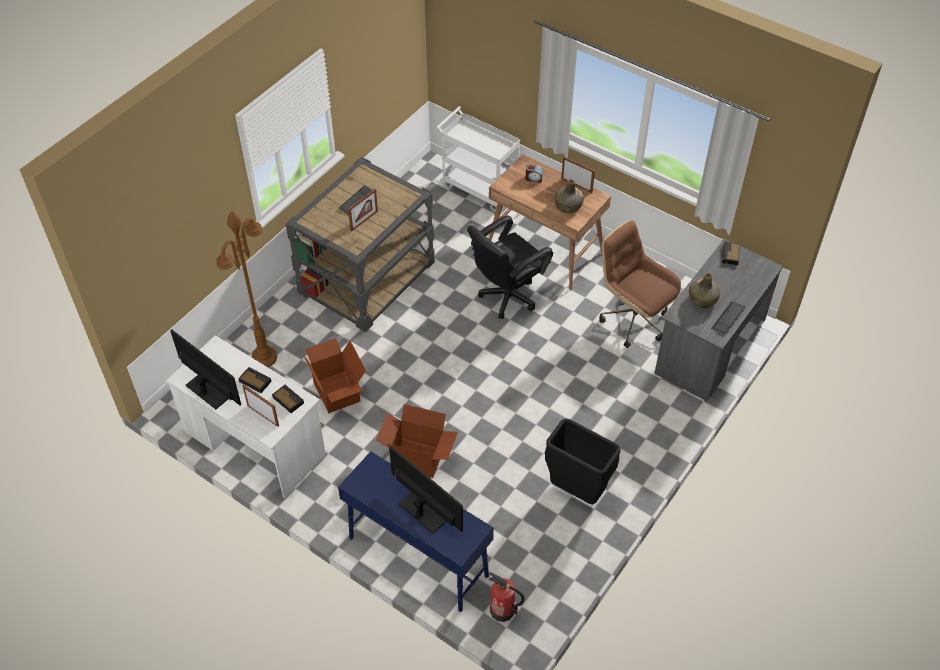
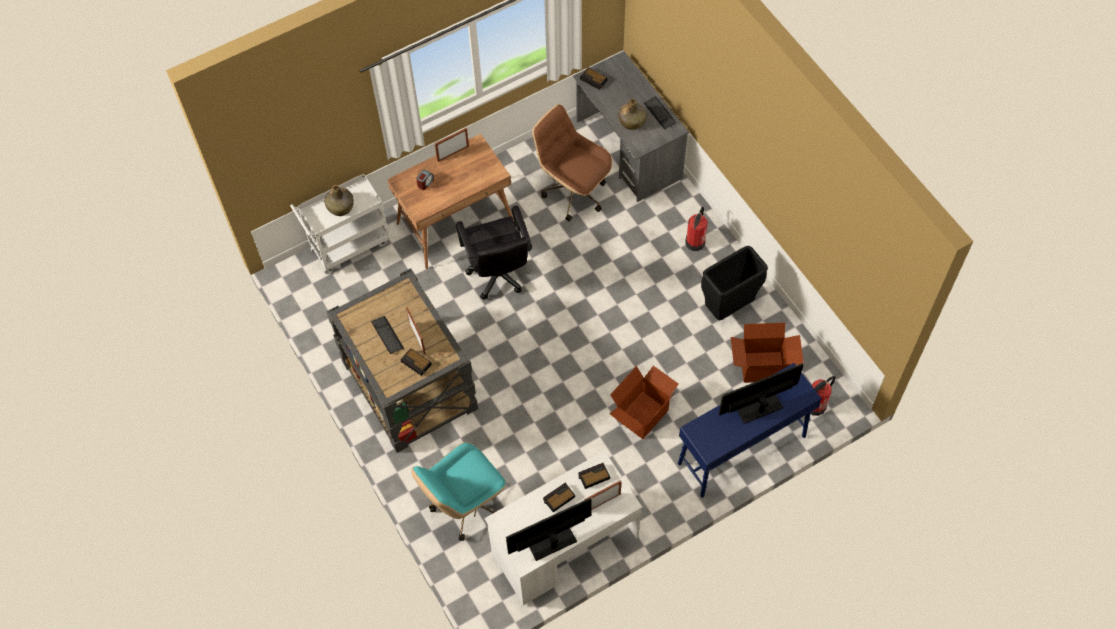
camera: 65 degrees left, 10 degrees up
(264, 357) = (465, 507): brown floor lamp -> turquoise office chair
(338, 229) = (416, 363): none -> alarm clock
(338, 392) = (538, 456): cardboard box -> cardboard box (762, 366)
(568, 206) = (475, 170): green bottle -> green bottle (341, 207)
(632, 320) = (572, 193): brown office chair -> brown office chair turned 60 degrees clockwise
(638, 437) = (695, 242): none -> fire extinguisher

